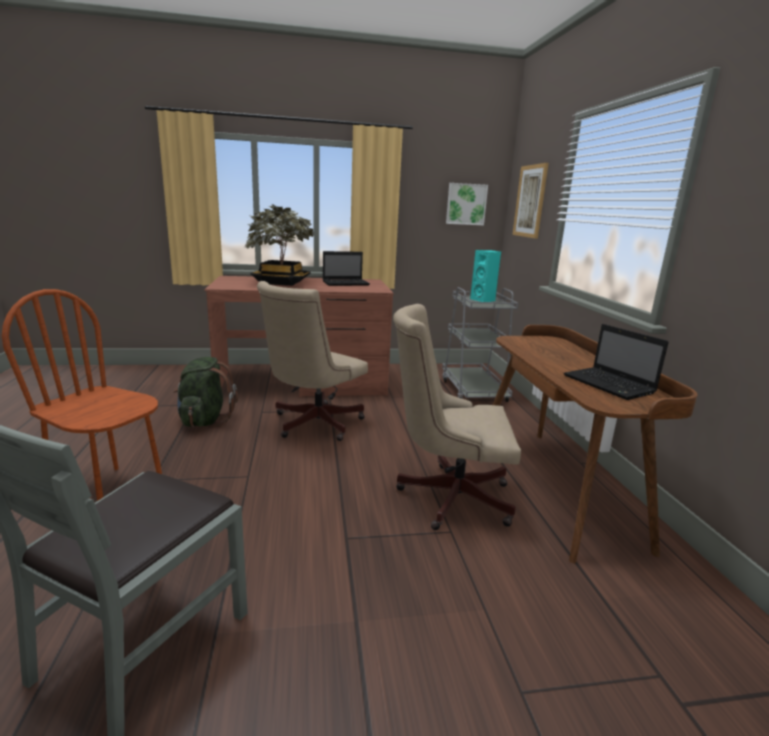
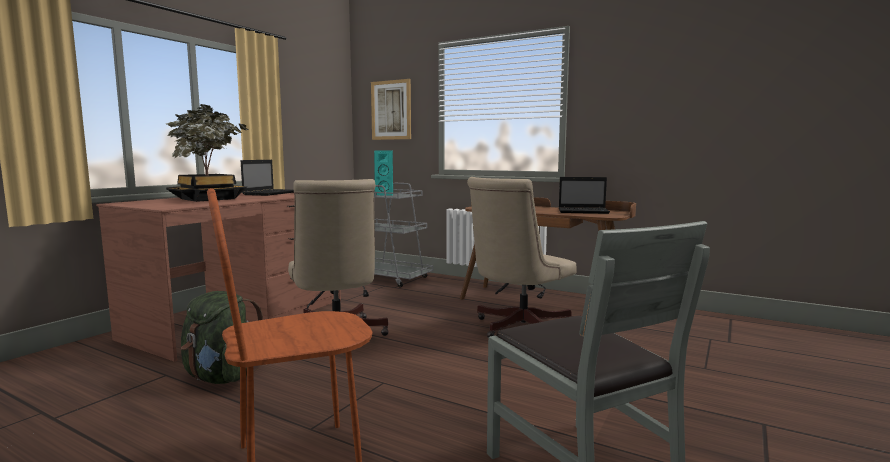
camera: 50 degrees left, 10 degrees down
(466, 204) = (325, 114): picture -> none

